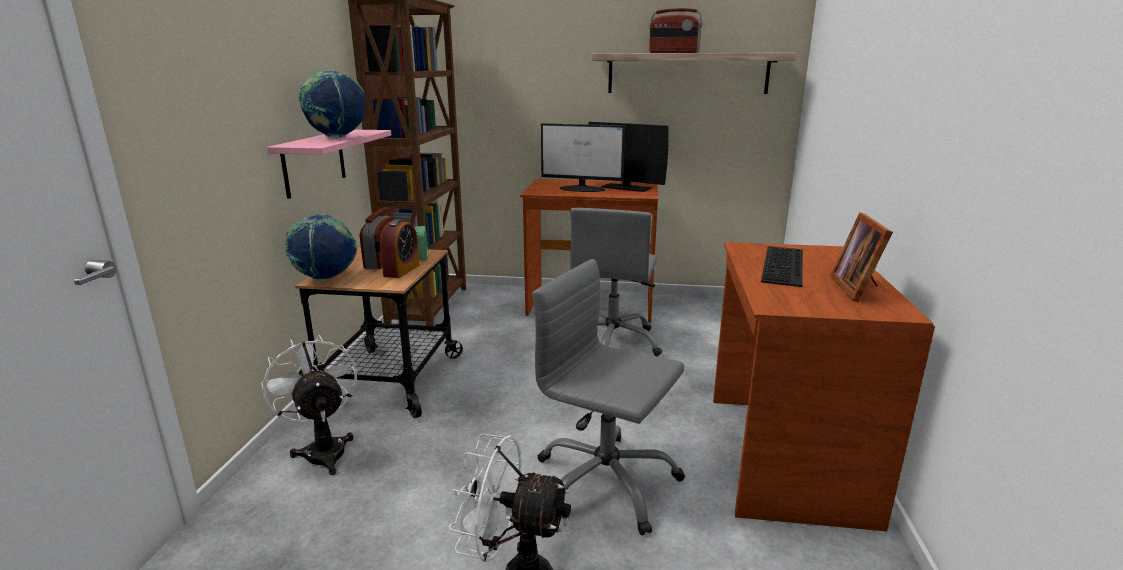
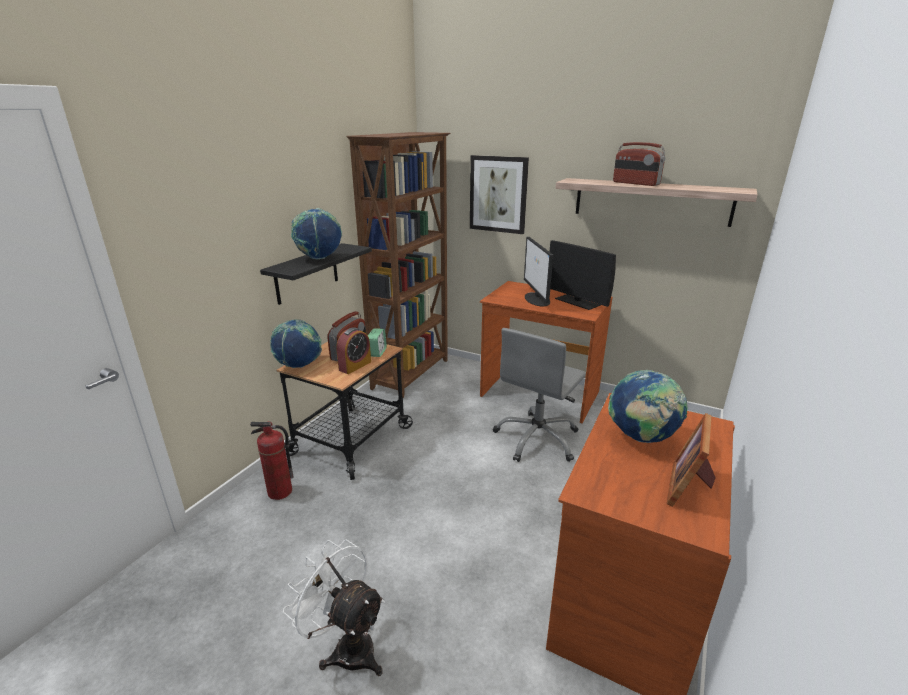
camera: 20 degrees right, 5 degrees up
(314, 162) = (307, 273): pink shelf -> black shelf
(323, 449) = (279, 492): white fan -> fire extinguisher
(516, 77) = (498, 194): none -> picture
(582, 189) = (537, 299): monitor -> monitor turned 45 degrees clockwise
(605, 483) = (457, 581): grey office chair -> none
(785, 266) = (641, 438): keyboard -> globe

